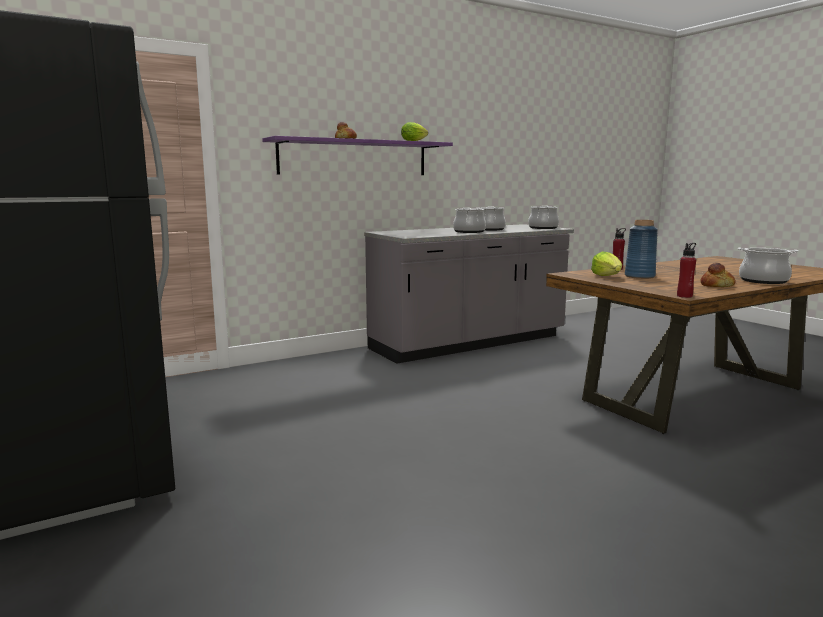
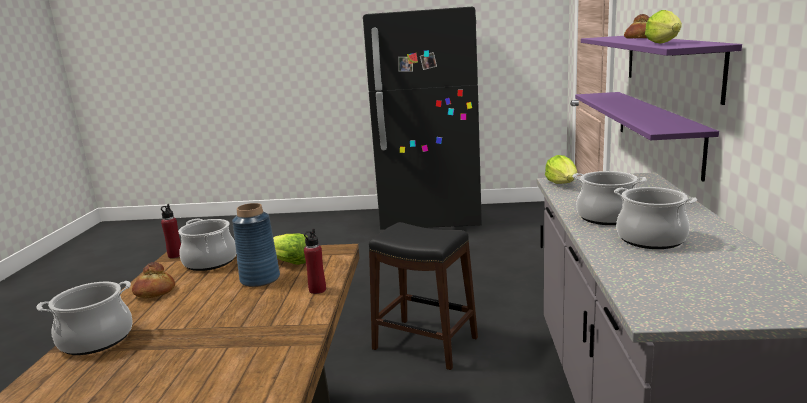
camera: 125 degrees right, 5 degrees up
(341, 206) = (657, 129): none -> purple shelf
(414, 235) = (562, 184): none -> lettuce
(468, 393) = (425, 344): none -> black stool
(543, 228) = (674, 299): cooking pot -> cooking pot (210, 262)

